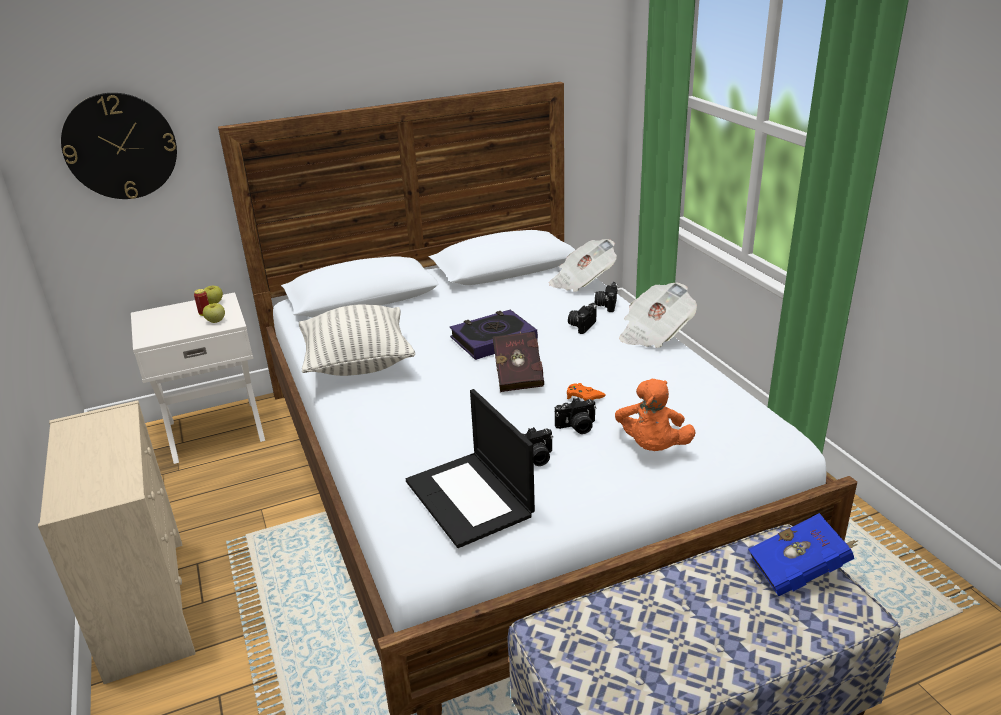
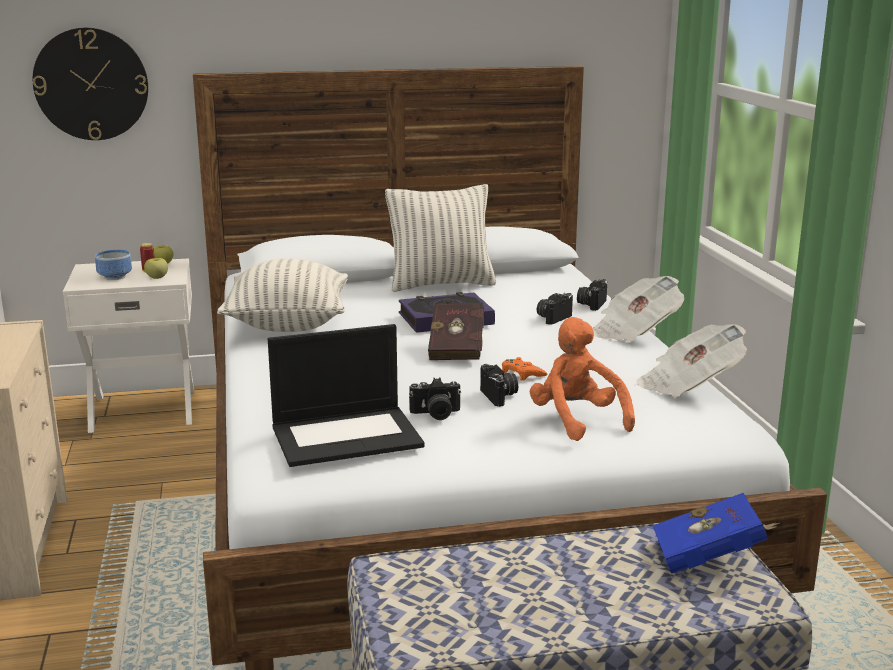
camera: 10 degrees right, 10 degrees down
(174, 325) = (113, 277): none -> bowl
(470, 498) = (347, 435): laptop -> laptop turned 90 degrees counterclockwise
(471, 296) = (441, 284): none -> pillow
(577, 427) = (500, 396): camera -> camera turned 105 degrees counterclockwise
(582, 282) = (574, 283): newspaper -> newspaper (689, 385)
(652, 447) = (577, 420): orange plush toy -> orange plush toy turned 135 degrees clockwise

